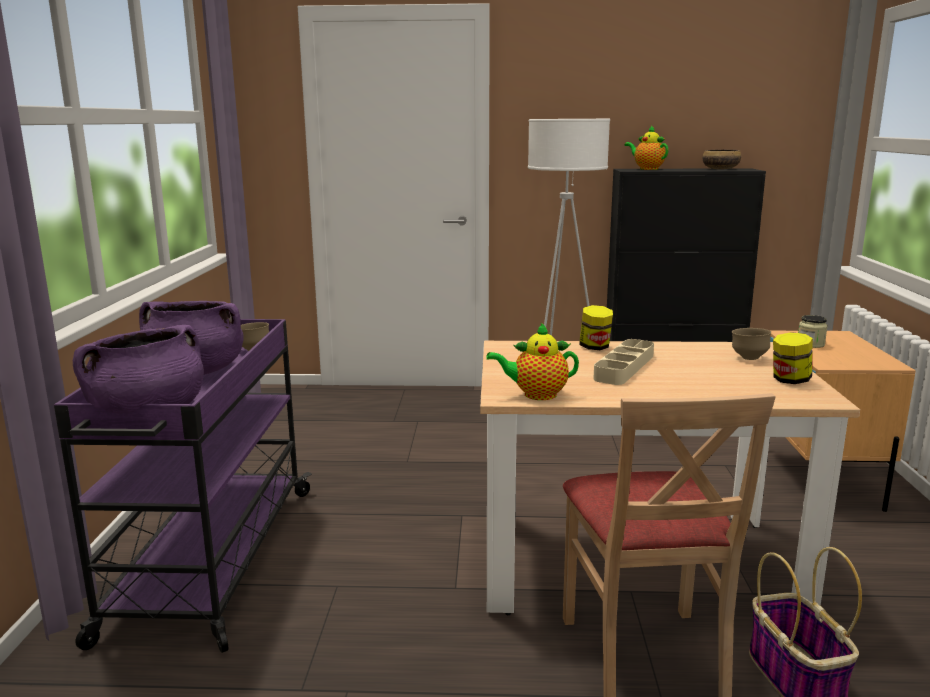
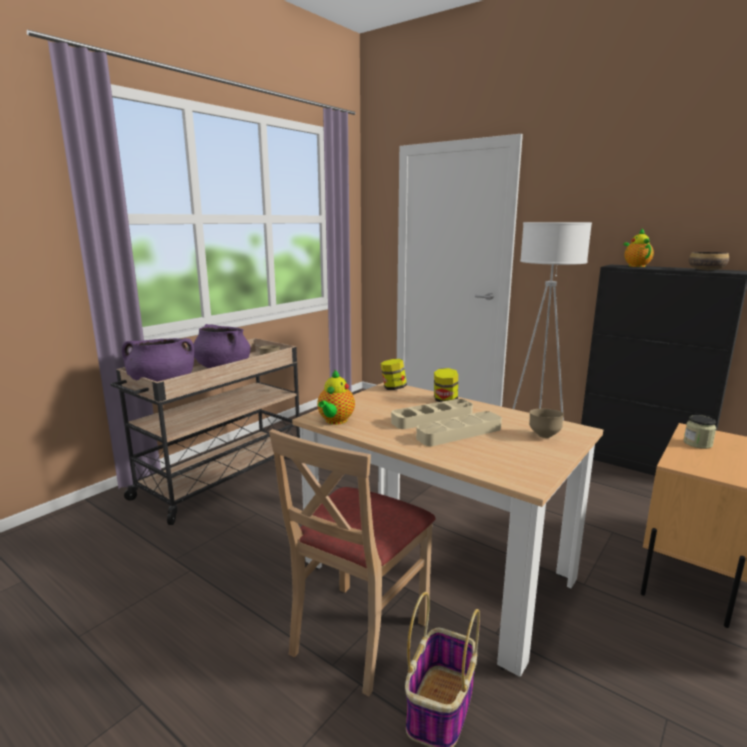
camera: 35 degrees right, 0 degrees up
(212, 561) = (222, 478): purple cart -> beige cart
(536, 395) = (335, 421): teapot -> teapot turned 105 degrees counterclockwise
(680, 374) = (459, 433): none -> beige tray
(789, 380) = (536, 460): jar -> jar (393, 388)

